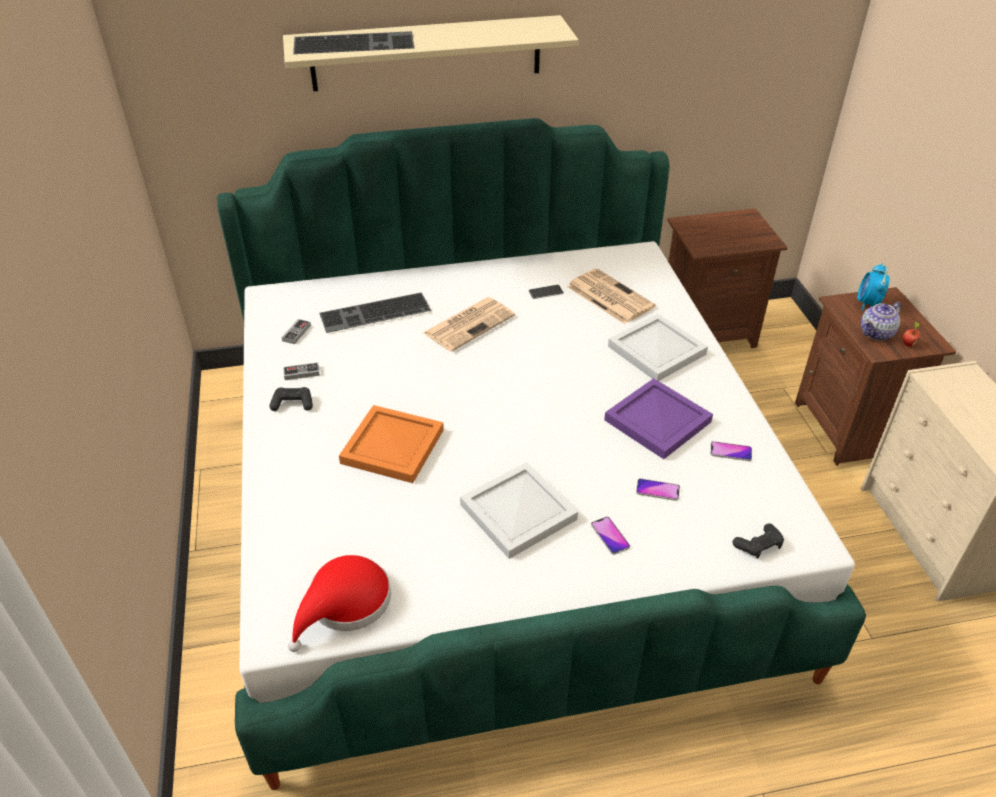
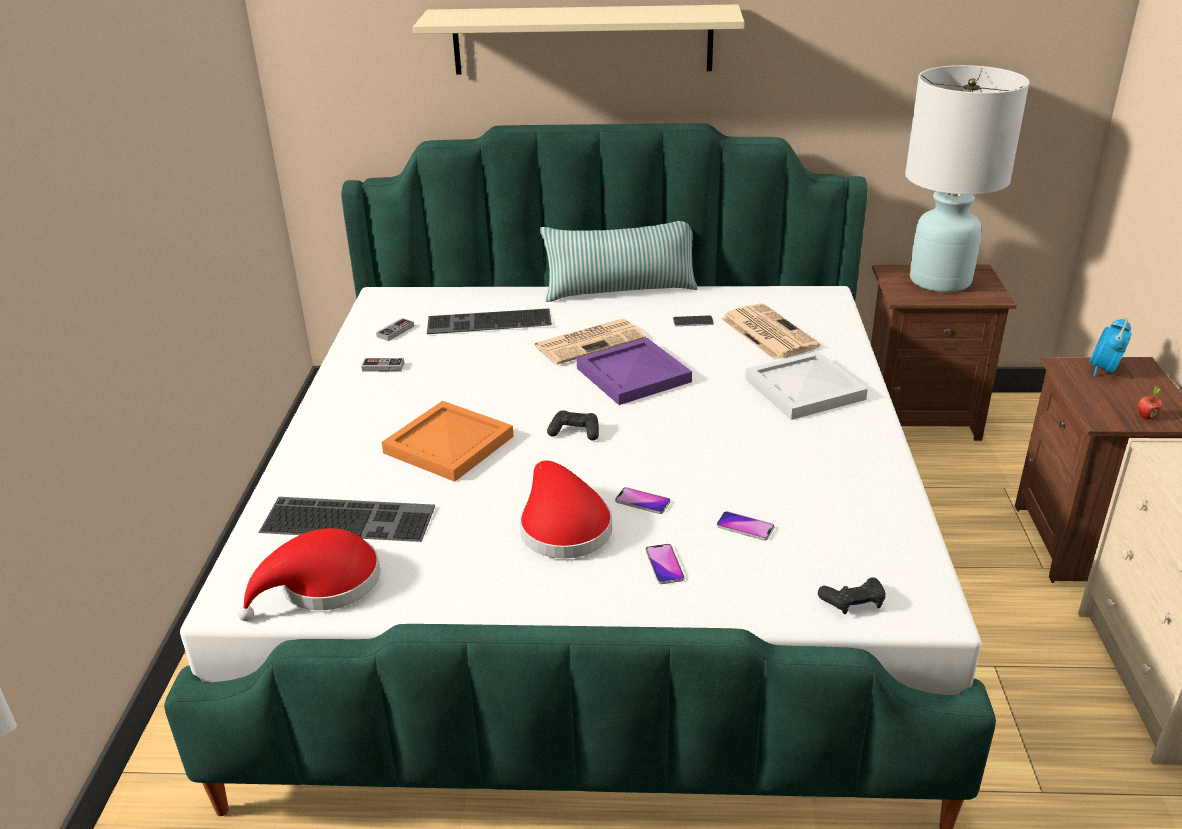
camera: 15 degrees right, 10 degrees down
(293, 404) = (359, 393): black game controller -> black game controller (575, 432)
(355, 43) = (496, 16): keyboard -> keyboard (350, 518)
(474, 267) = (620, 291): none -> pillow
(518, 513) = (562, 527): white tray -> red hat
(657, 420) = (775, 457): purple tray -> purple tray (634, 374)
(724, 229) = (940, 281): none -> white table lamp
(730, 452) = (856, 500): phone -> phone (642, 501)
(877, 333) = (1105, 401): teapot -> none

